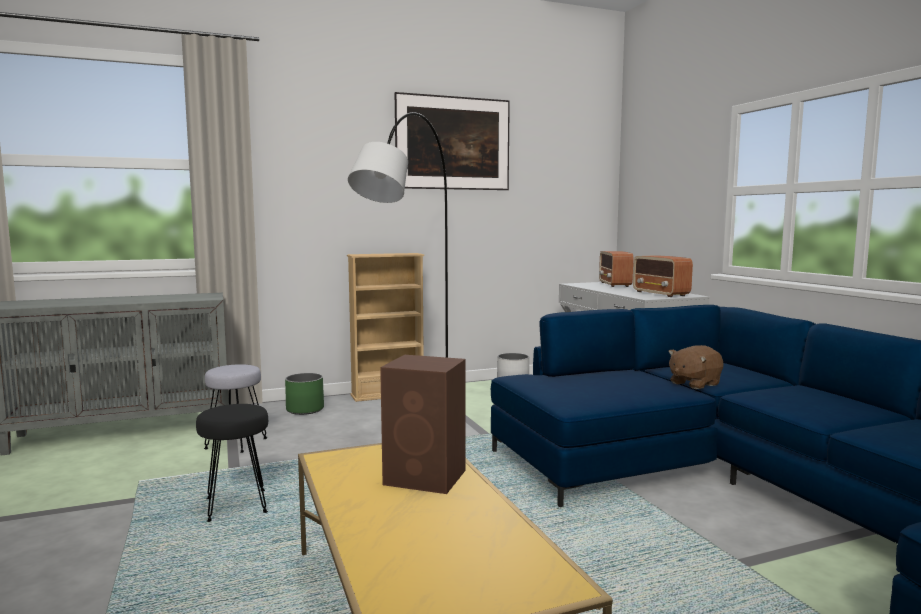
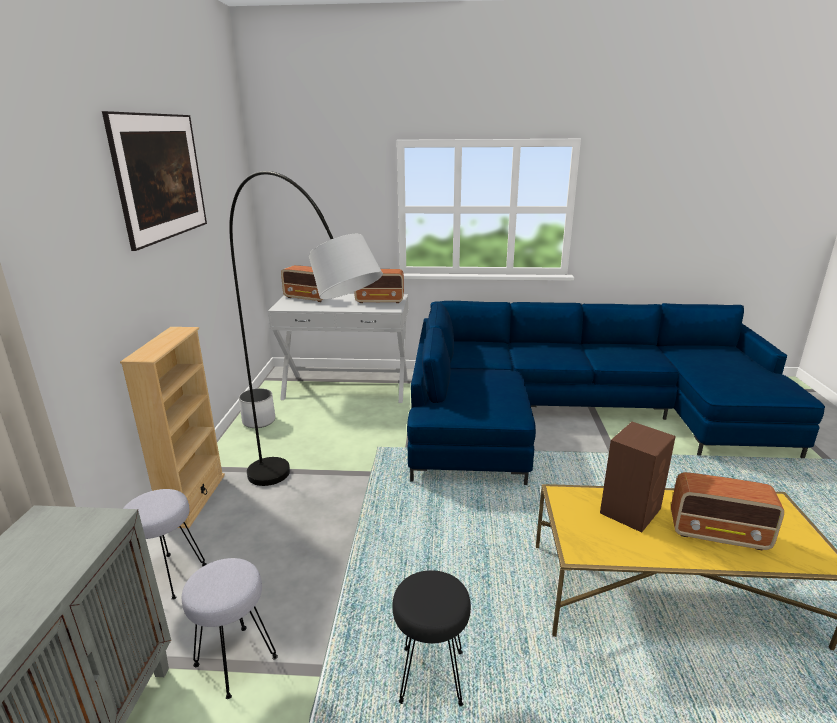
camera: 65 degrees left, 15 degrees up
(305, 409) = (170, 575): green planter -> grey stool
(415, 532) = (719, 534): none -> radio
(694, 383) = (491, 365): brown plush toy -> none

